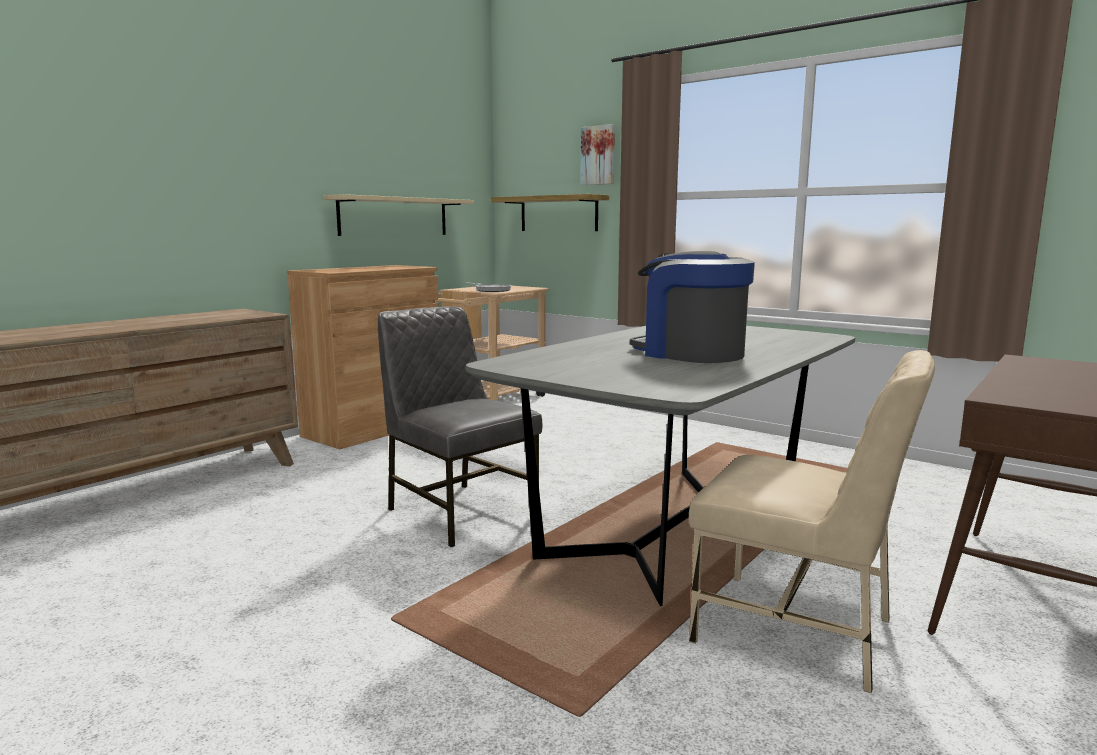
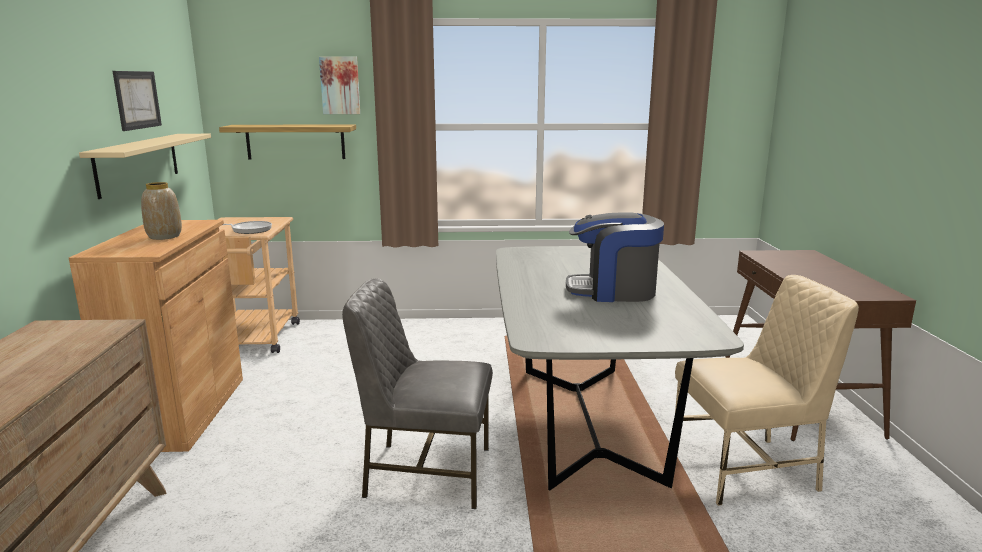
camera: 40 degrees left, 5 degrees up
(368, 268) = (164, 236): none -> vase
(403, 164) = (137, 100): none -> picture

